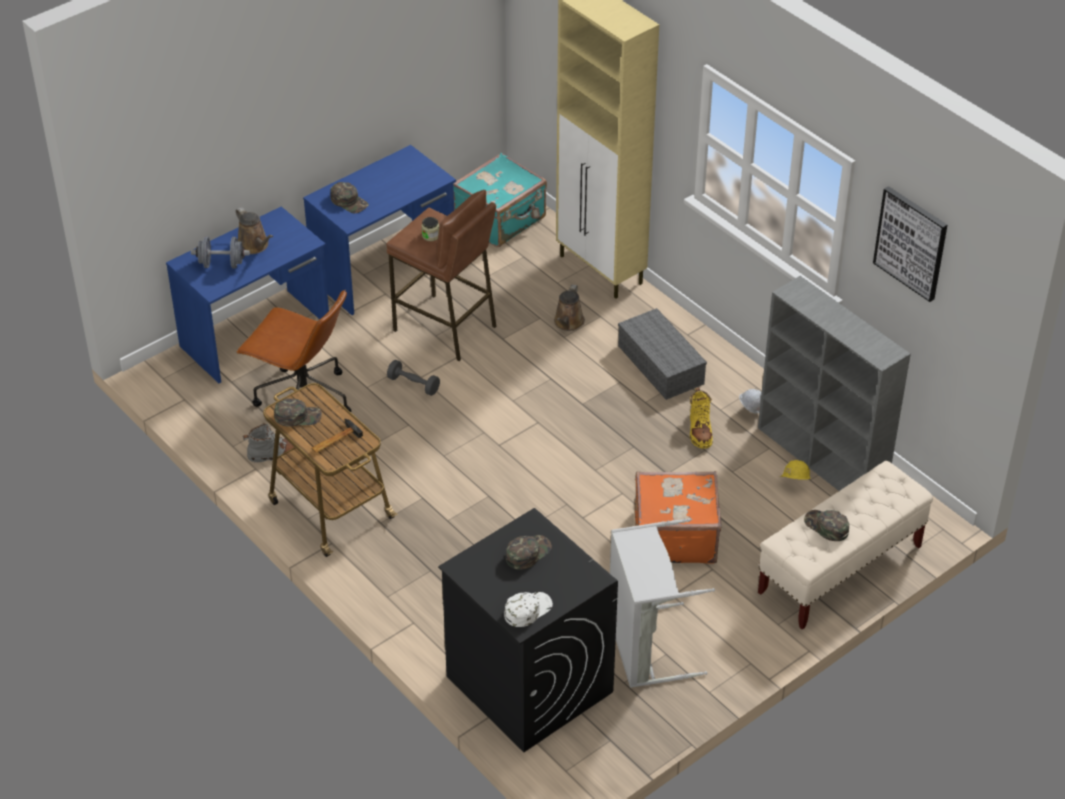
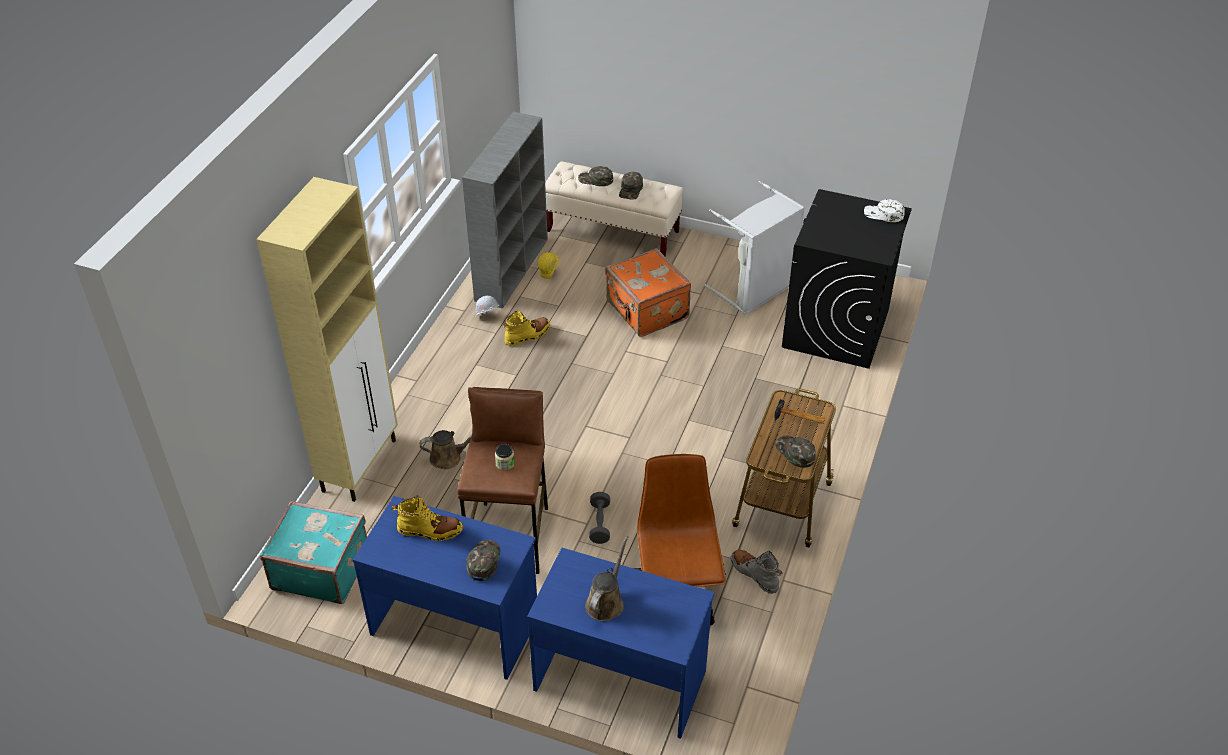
camera: 120 degrees left, 0 degrees up
(222, 264) = (653, 613): grey dumbbell -> none
(403, 186) = (430, 530): none -> yellow boot
(527, 553) = (837, 232): green cap -> green cap (595, 180)
(662, 365) = (465, 381): grey storage box -> none
(911, 243) = (471, 55): picture -> none

